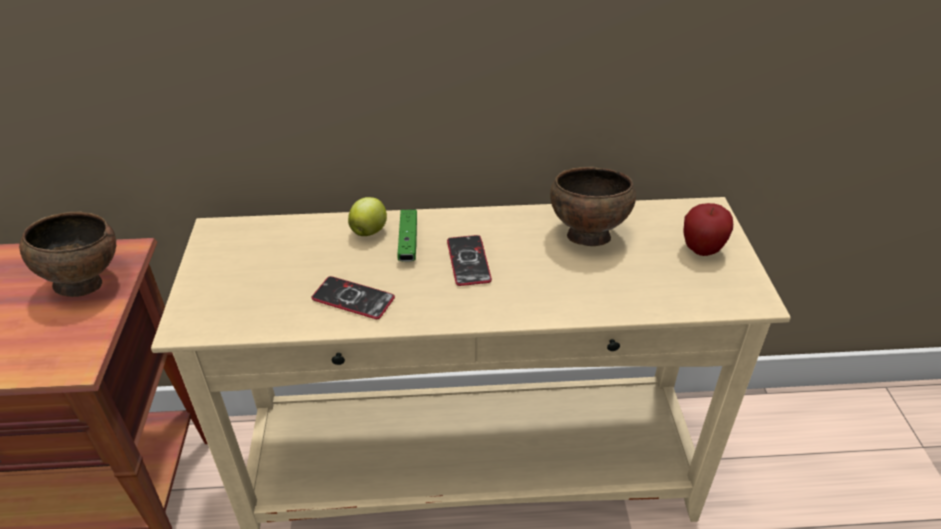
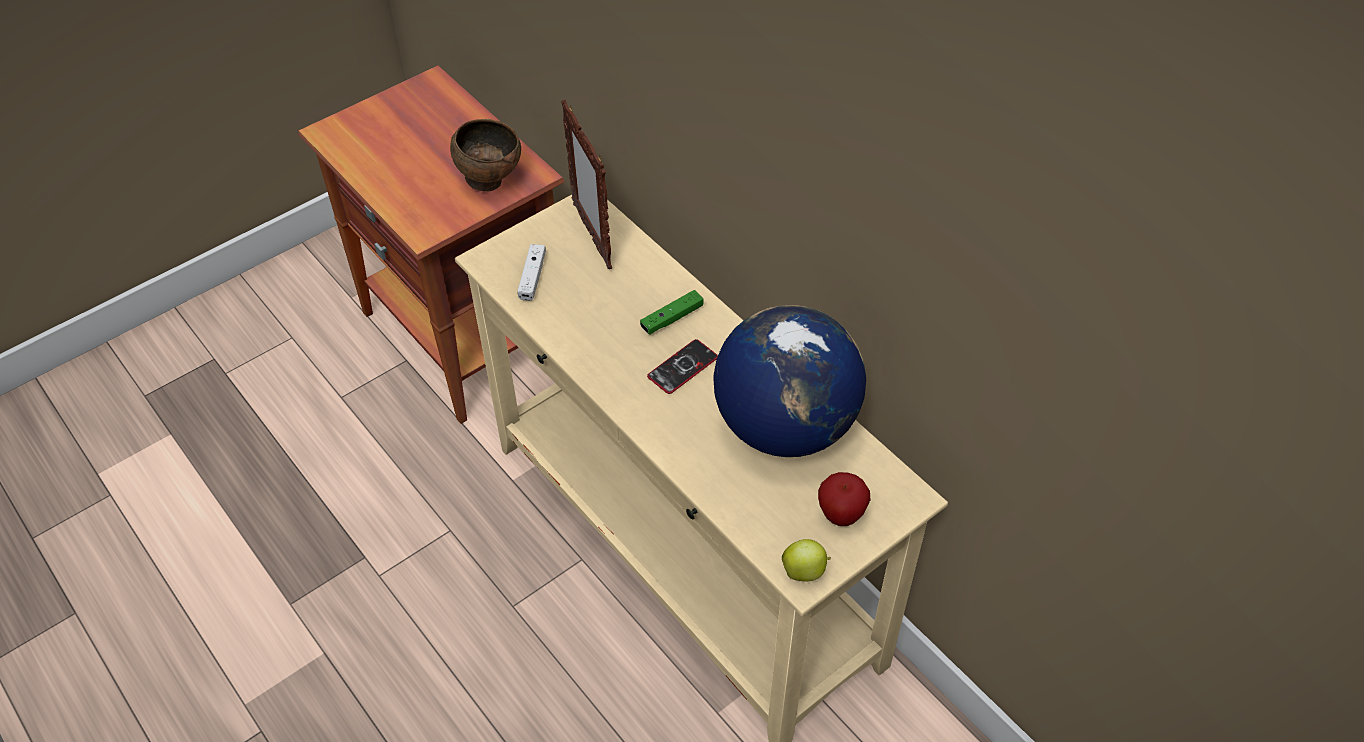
camera: 55 degrees right, 10 degrees up
(253, 303) = (532, 277): none -> white game controller
(256, 243) = (592, 235): none -> picture frame
(353, 299) = (582, 326): phone -> none
(369, 231) = (664, 288): apple -> apple (804, 571)
(586, 236) = (785, 425): brown bowl -> globe

